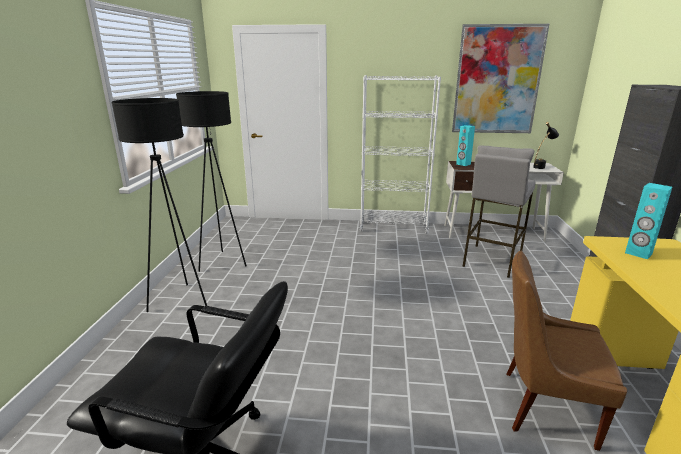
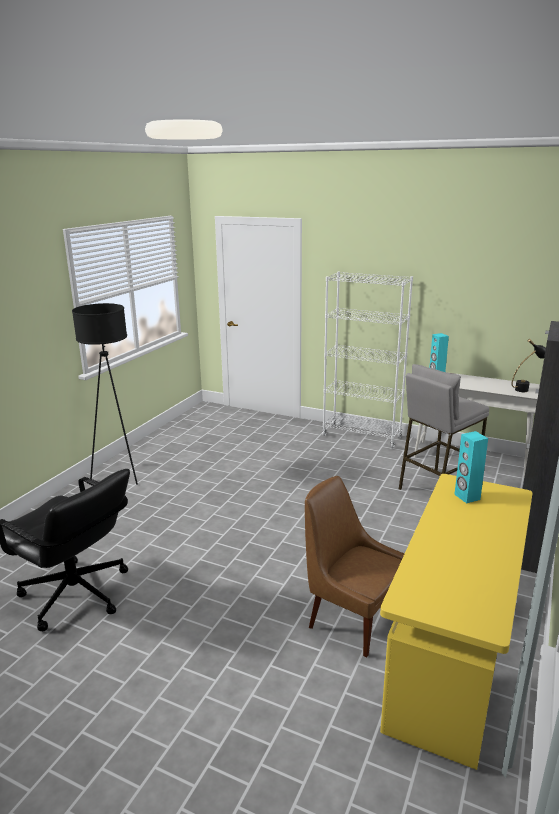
camera: 20 degrees right, 0 degrees up
(222, 262) = (172, 448): black floor lamp -> none
(497, 80) = (482, 285): picture -> none

